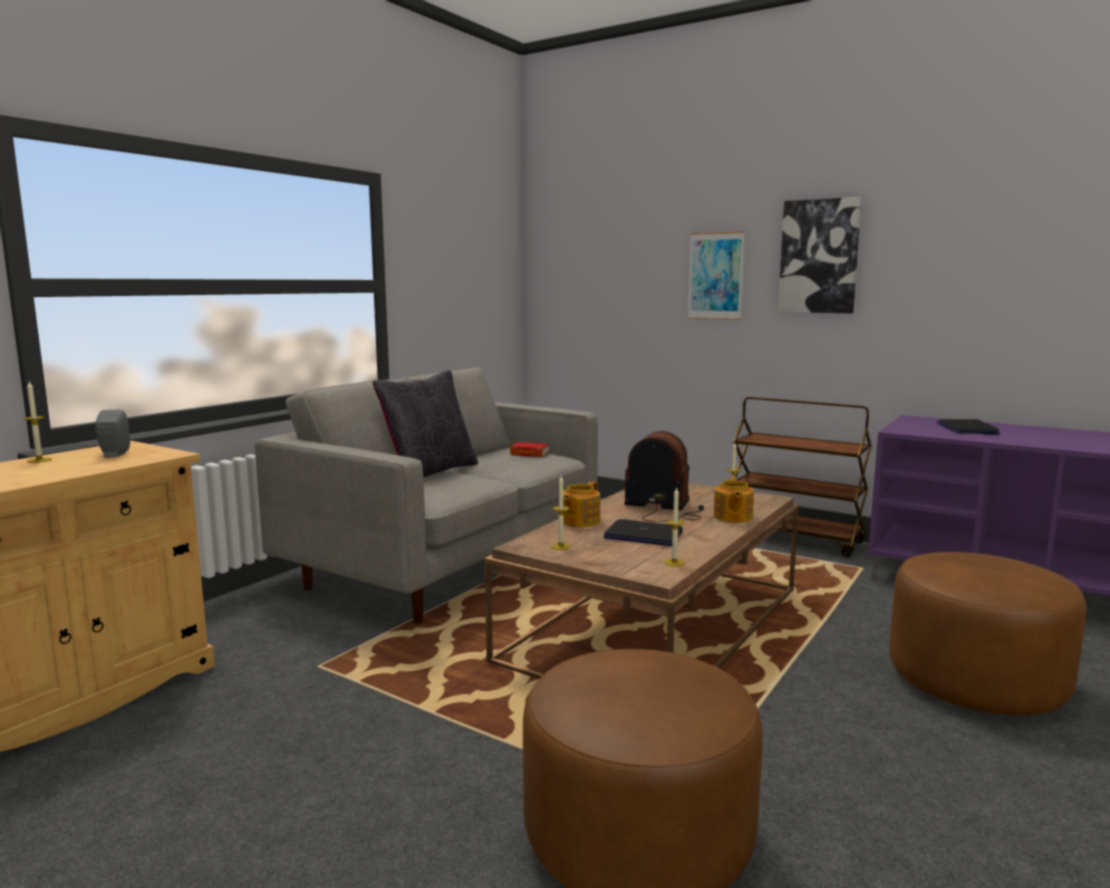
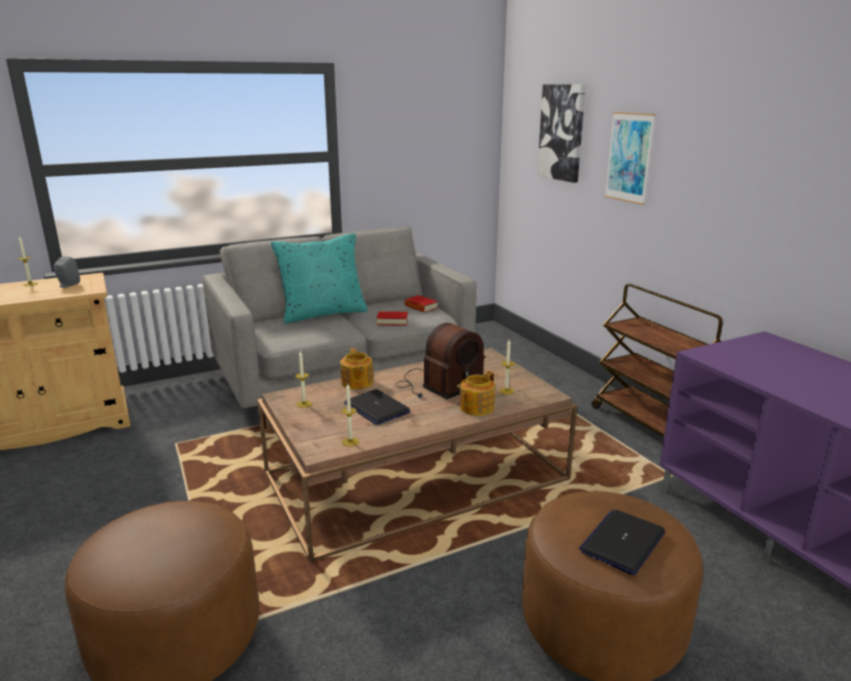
camera: 30 degrees right, 10 degrees up
(429, 472) = (322, 313): black pillow -> turquoise pillow
(525, 467) = (392, 322): none -> book
(579, 521) = (356, 383): teapot -> teapot turned 75 degrees counterclockwise
(664, 509) = (438, 385): radio -> radio turned 90 degrees clockwise
(819, 256) = (714, 148): picture -> picture (562, 132)
(966, 428) = (790, 365): laptop -> laptop (622, 542)

